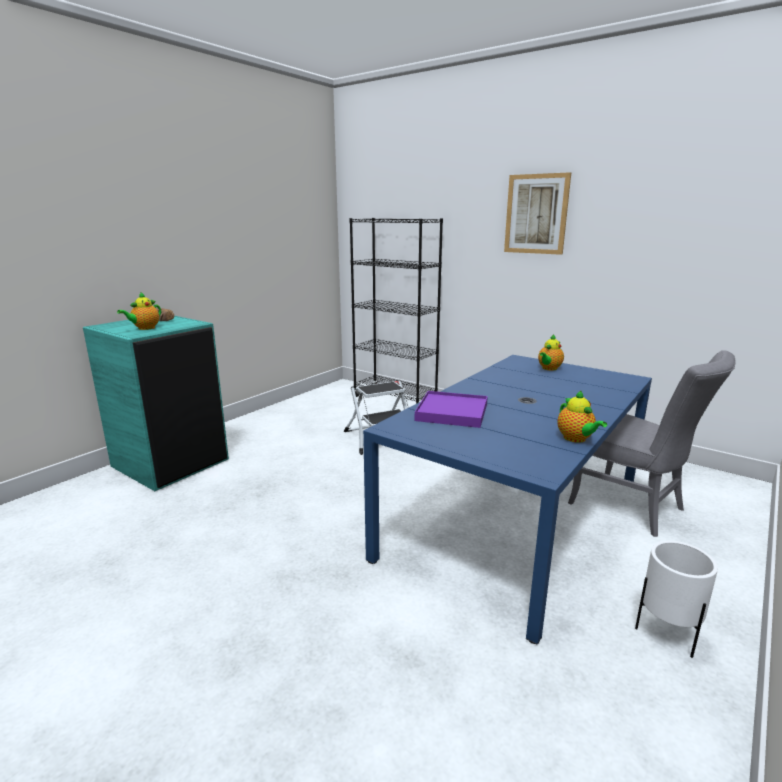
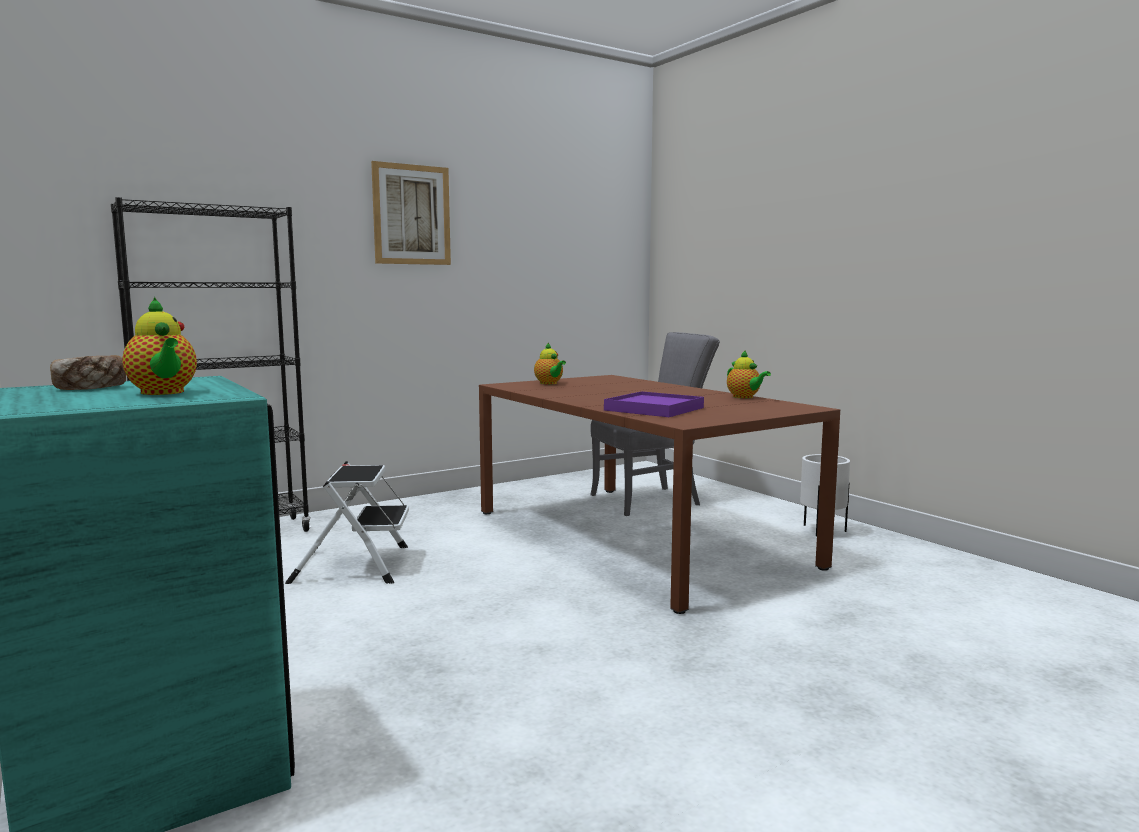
camera: 70 degrees left, 10 degrees down
(516, 517) = (636, 538): blue dining table -> brown dining table
(576, 439) = (745, 397): teapot -> teapot turned 60 degrees clockwise

